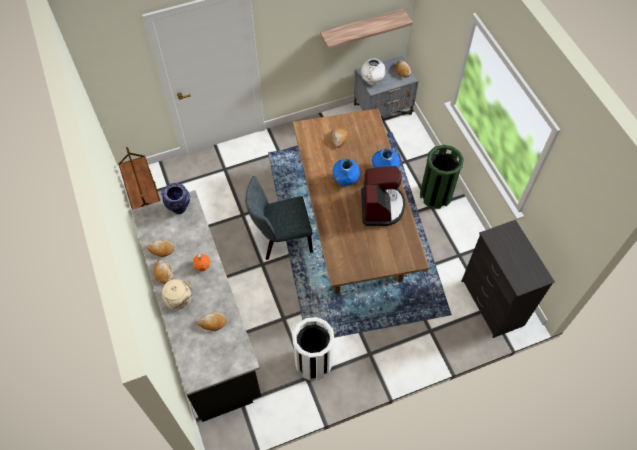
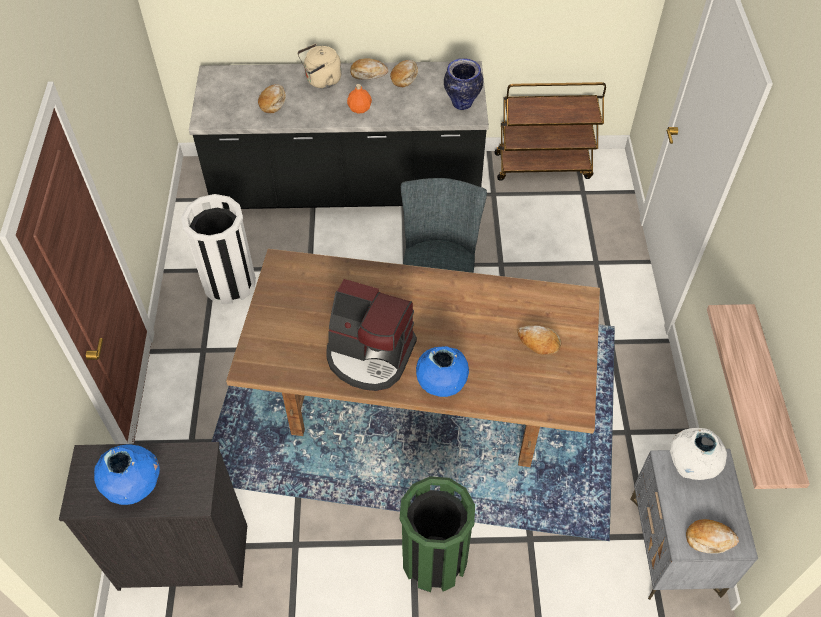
camera: 110 degrees right, 5 degrees down
(345, 181) = (443, 322): blue vase -> blue vase (136, 488)

